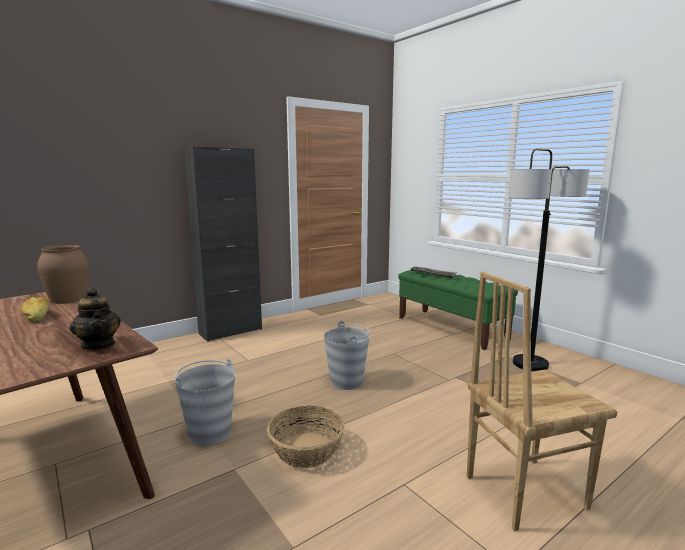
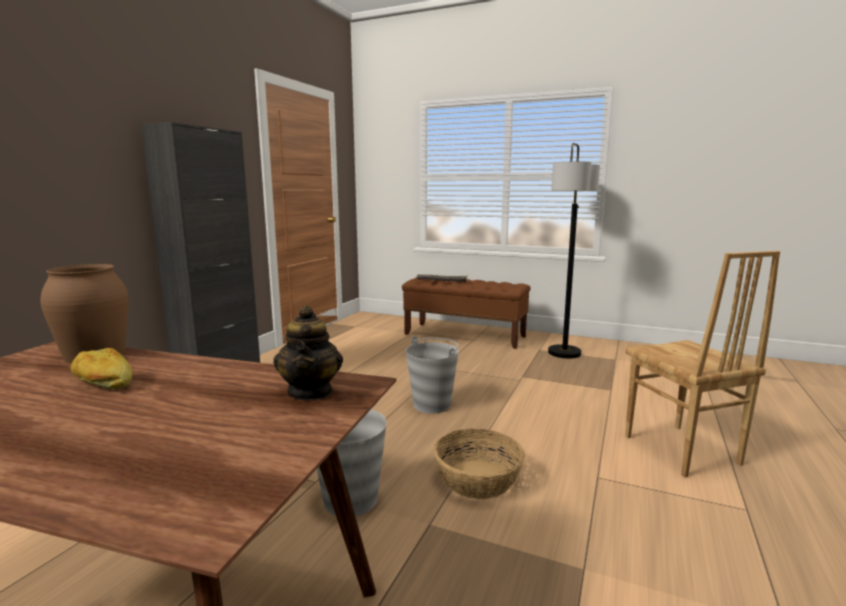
camera: 30 degrees left, 0 degrees up
(99, 345) = (311, 392): teapot -> teapot turned 60 degrees clockwise
(451, 328) = (465, 335): green bench -> brown bench
(523, 491) = (680, 450): brown chair -> brown chair turned 60 degrees counterclockwise

